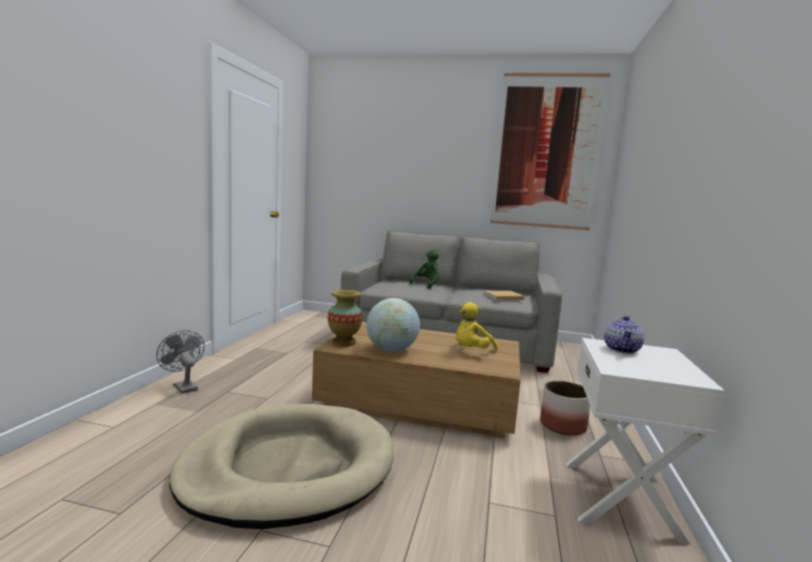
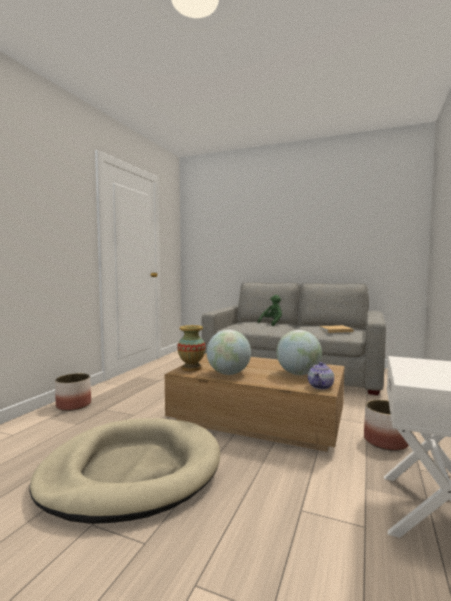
camera: 10 degrees right, 5 degrees down
(183, 386) = (73, 405): grey fan -> planter
(471, 351) = (298, 374): yellow plush toy -> globe
(547, 152) = (368, 209): picture -> none
(622, 349) = (425, 365): teapot -> teapot (321, 386)

